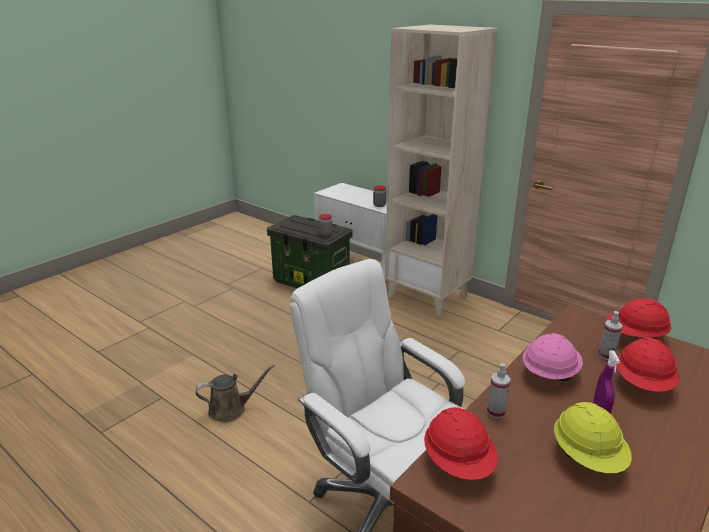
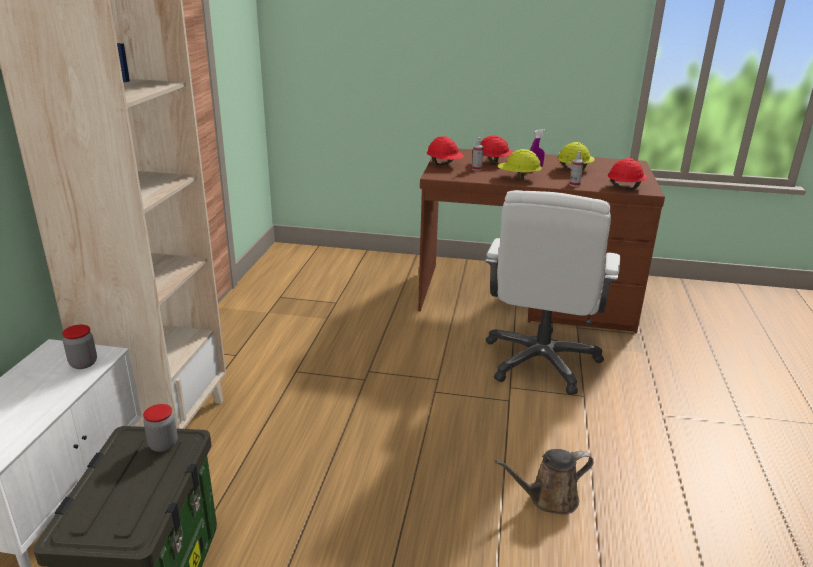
camera: 120 degrees left, 0 degrees up
(231, 409) = (549, 499): brown watering can -> brown watering can turned 60 degrees counterclockwise
(549, 374) = (518, 178): pink hard hat -> yellow hard hat

